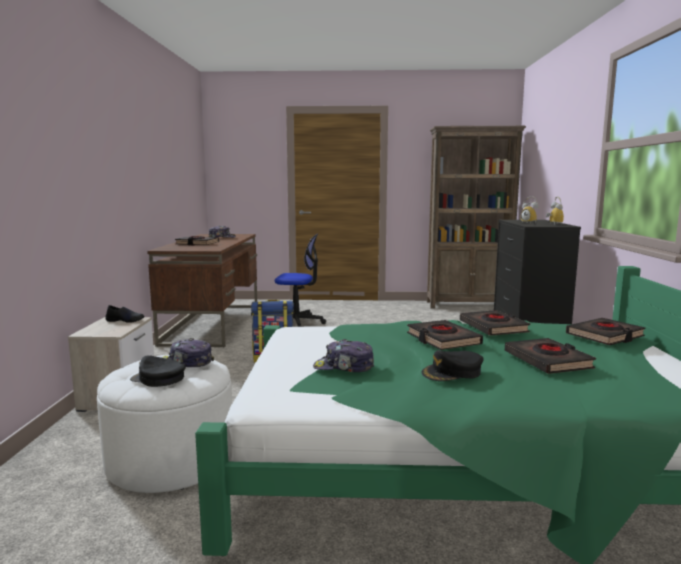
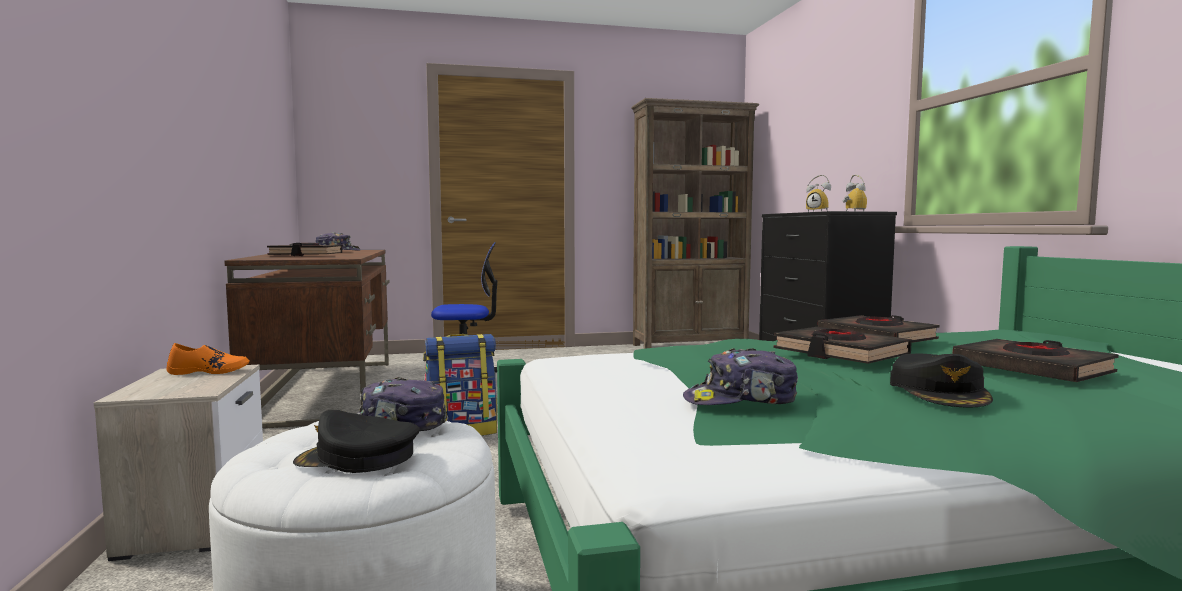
camera: 15 degrees left, 5 degrees down
(125, 320) = (209, 371): black shoe -> orange shoe
(452, 372) = (939, 392): black cap -> black cap turned 45 degrees counterclockwise
(605, 336) = (1035, 339): black book -> none

